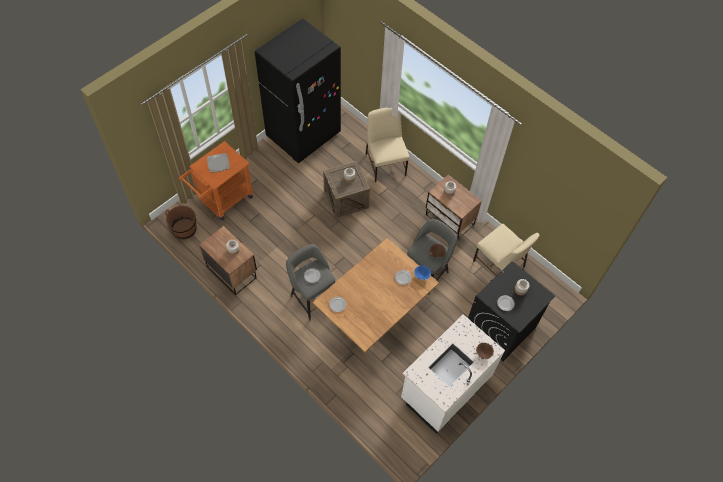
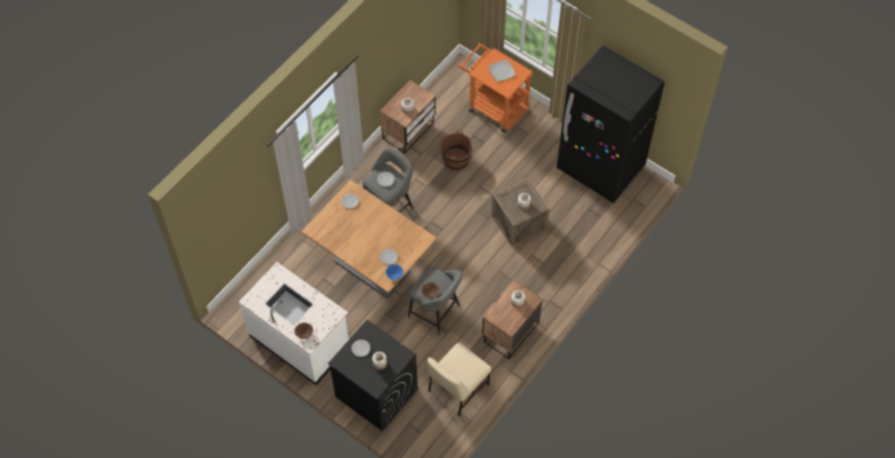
camera: 85 degrees right, 0 degrees up
(184, 229) = (452, 81): brown bucket -> brown bucket (456, 159)
(385, 164) = (577, 257): beige chair -> none

